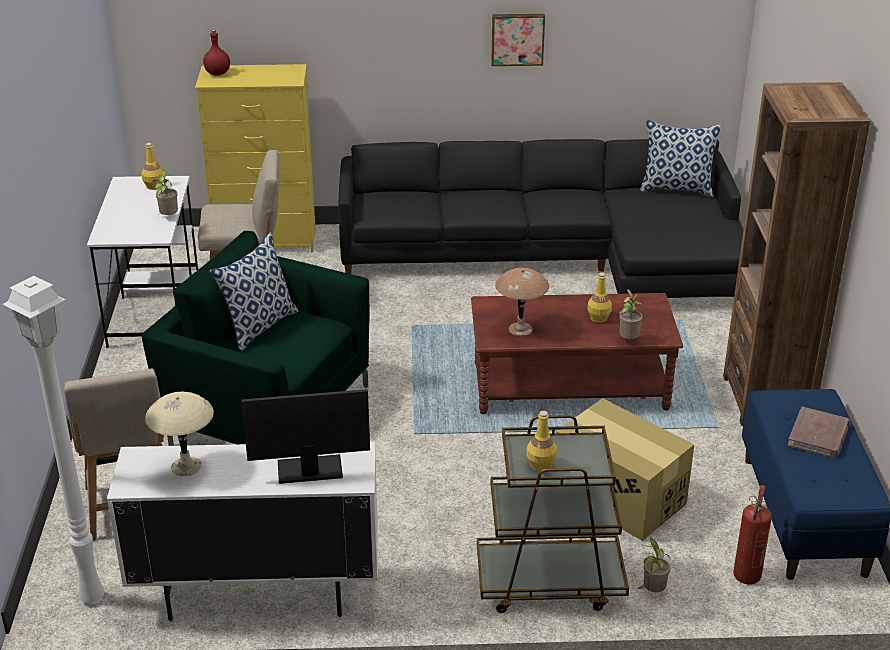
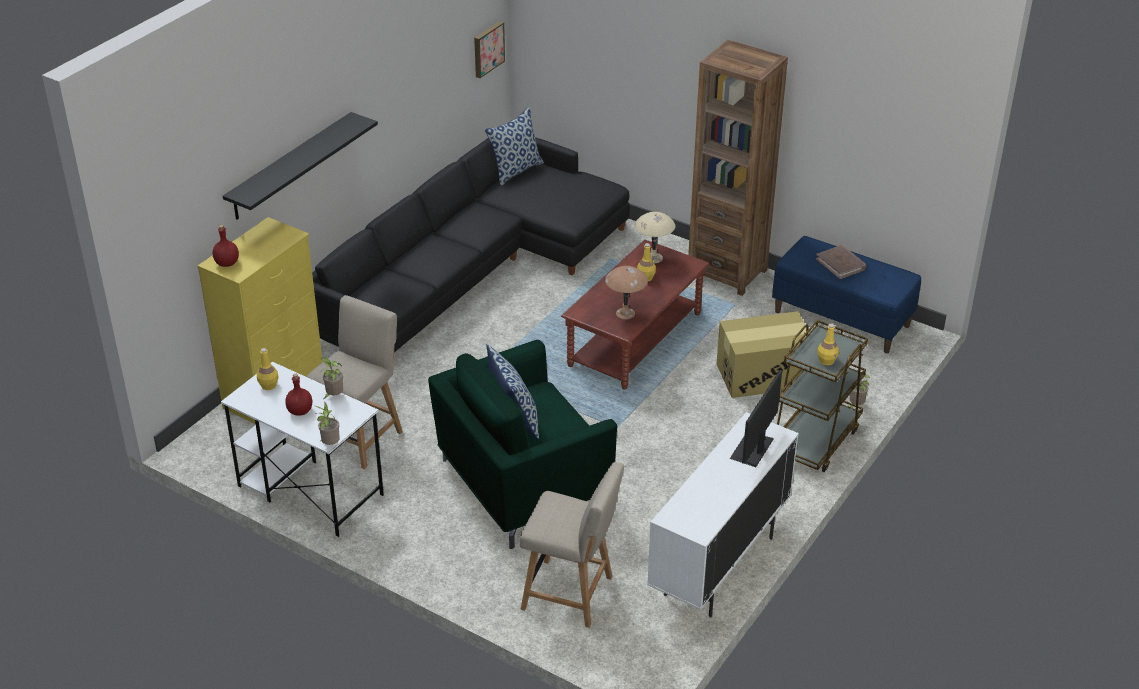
camera: 55 degrees left, 5 degrees up
(90, 598) = (653, 648): white floor lamp -> none
(132, 211) = (300, 411): none -> red bottle
(185, 467) = (701, 500): beige table lamp -> beige table lamp (653, 258)
(354, 29) = (290, 166): none -> black shelf
(517, 39) = (388, 111): picture -> picture (487, 48)
(628, 340) = (682, 279): potted plant -> potted plant (330, 444)
(745, 580) = (875, 368): fire extinguisher -> none

